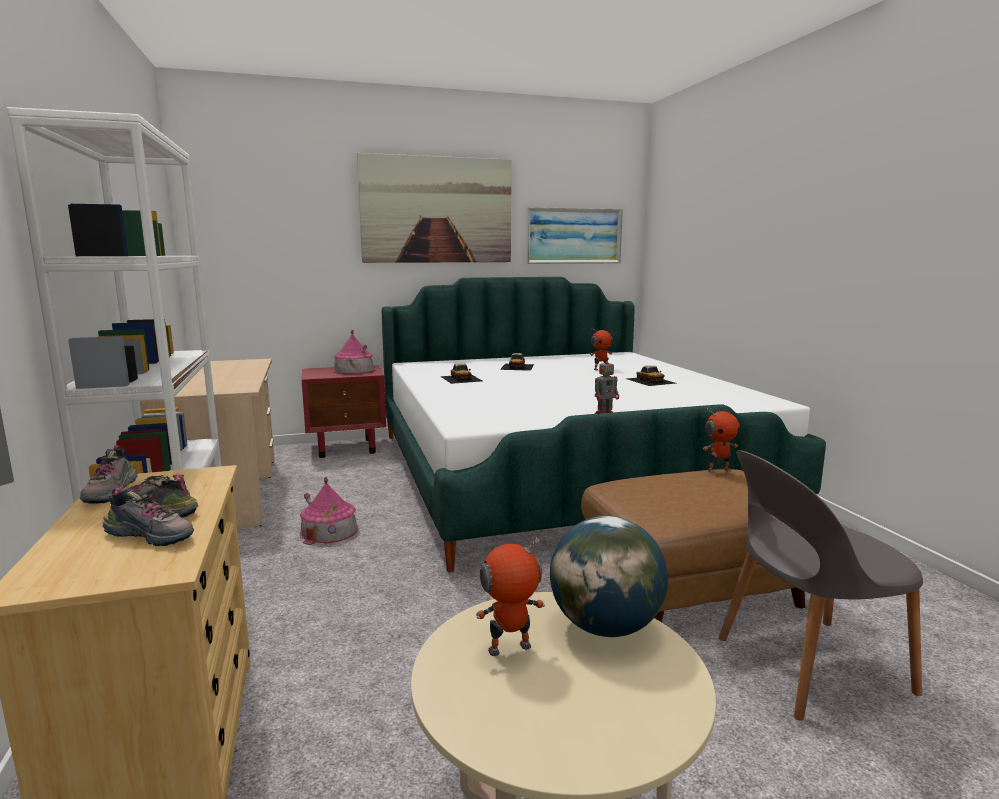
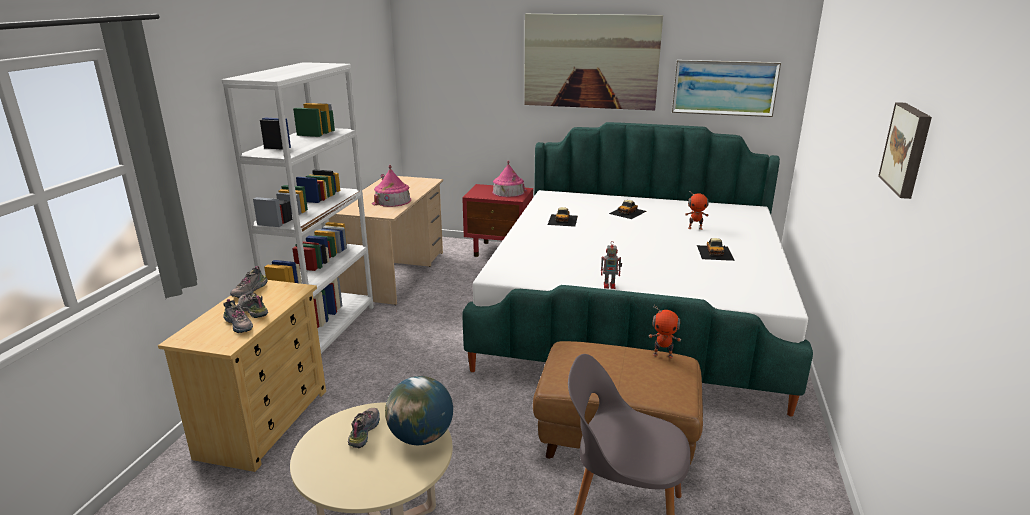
camera: 30 degrees right, 10 degrees up
(329, 530) = (429, 319): toy house -> toy house (392, 200)
(510, 650) = (364, 431): toy robot -> shoe
(931, 193) = (908, 149): none -> picture

